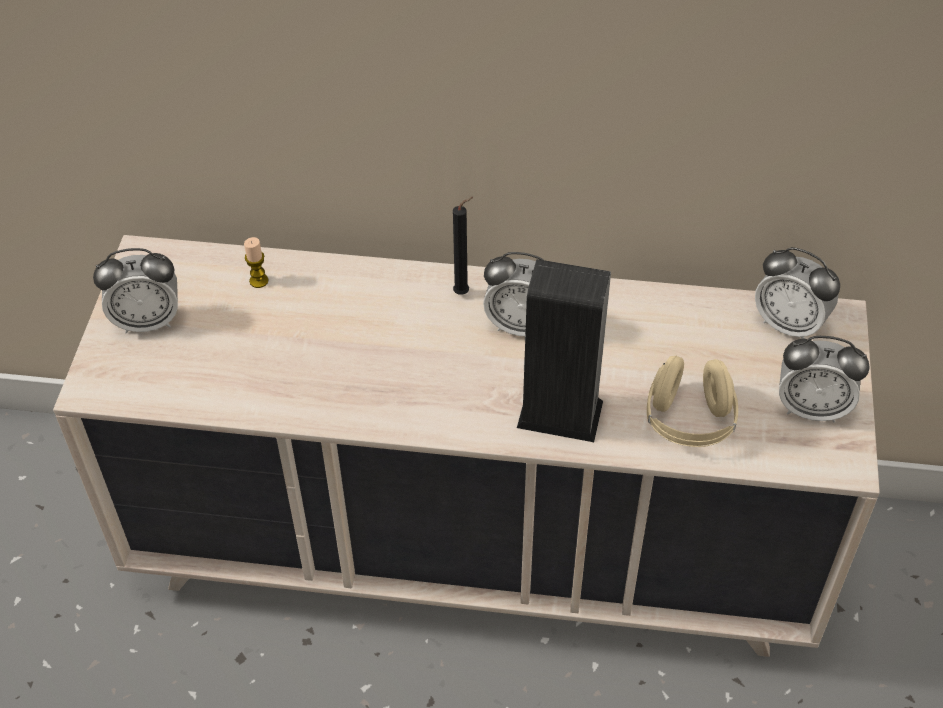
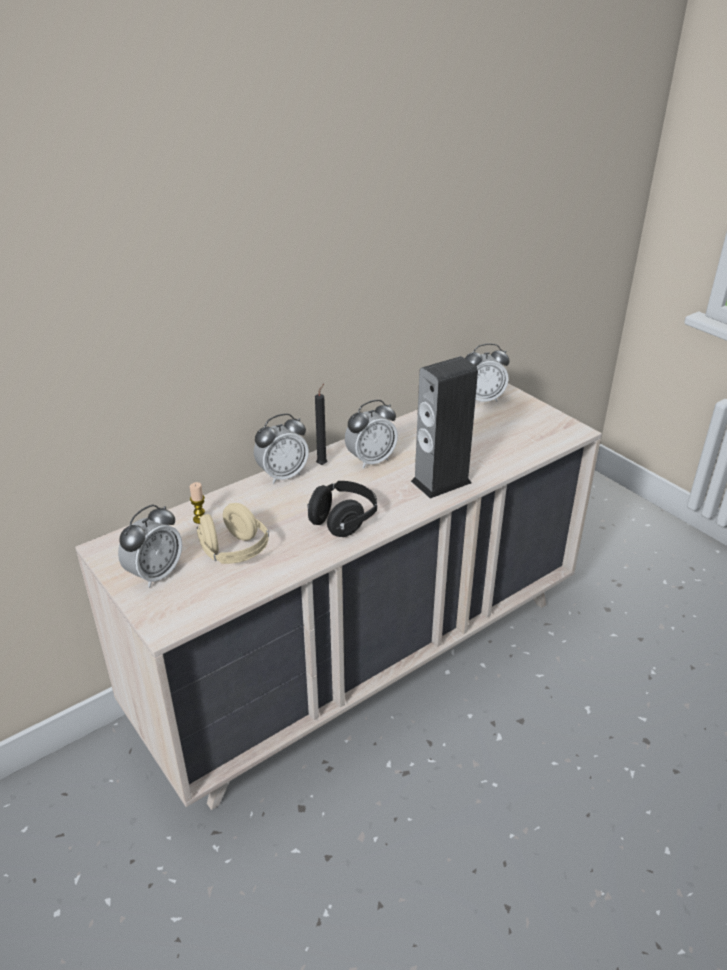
camera: 45 degrees left, 15 degrees down
(387, 387) = (343, 520): none -> black headphones
(689, 420) = (497, 452): beige headphones -> beige headphones (234, 552)
(811, 407) = (535, 420): alarm clock -> alarm clock (282, 475)

